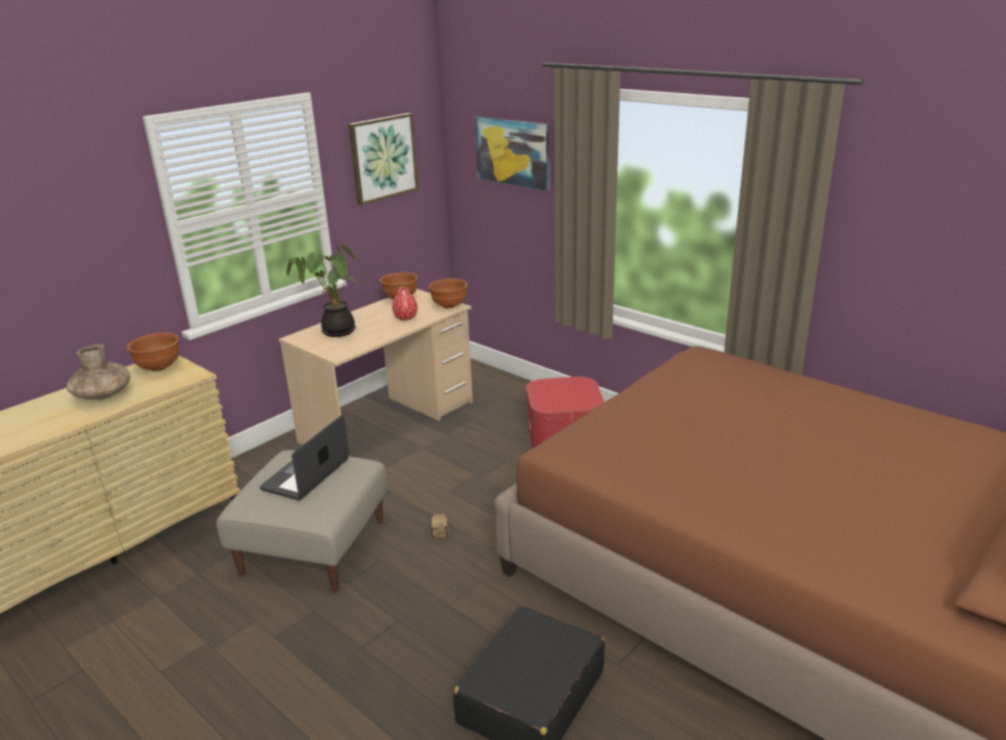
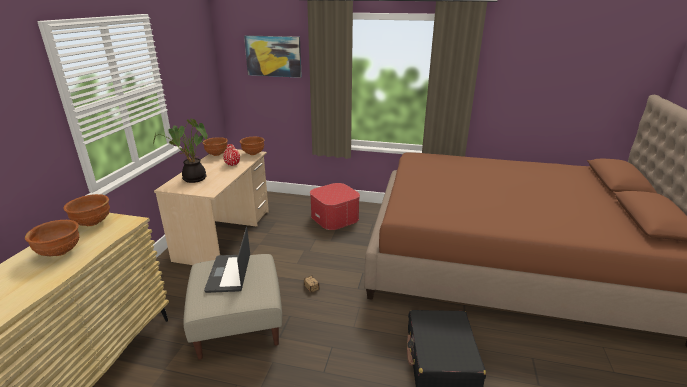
camera: 30 degrees left, 0 degrees up
(103, 395) = (60, 252): brown vase -> brown bowl
(383, 158) = (190, 63): picture -> none

